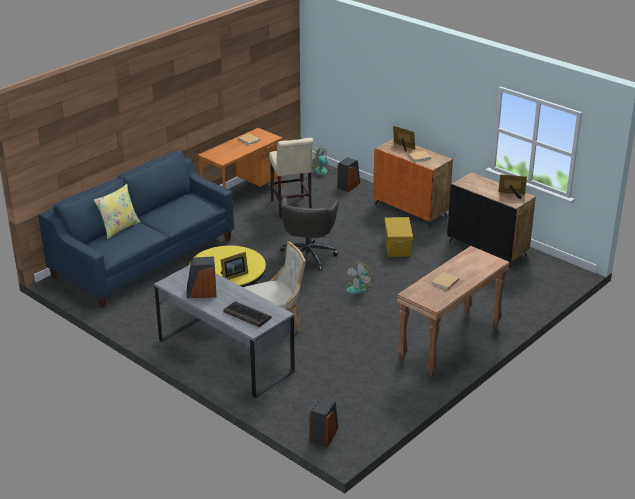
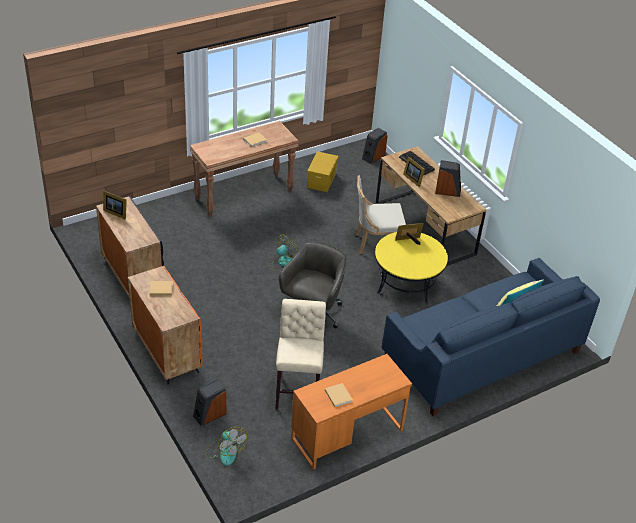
camera: 165 degrees left, 10 degrees up
(225, 355) = (424, 228): grey desk -> brown desk
(398, 247) = (217, 301): yellow storage box -> yellow storage box (321, 180)
(403, 147) = (166, 311): picture frame -> picture frame (413, 179)

